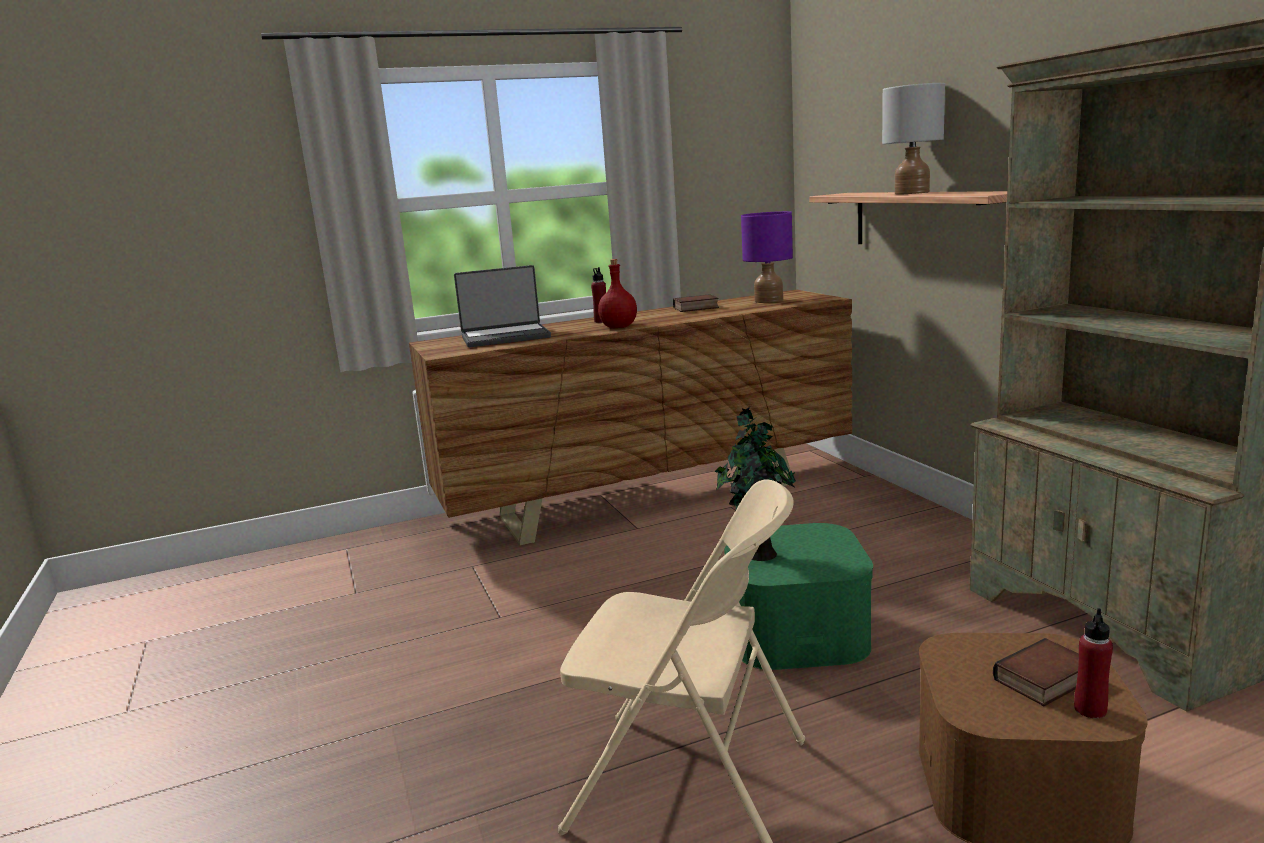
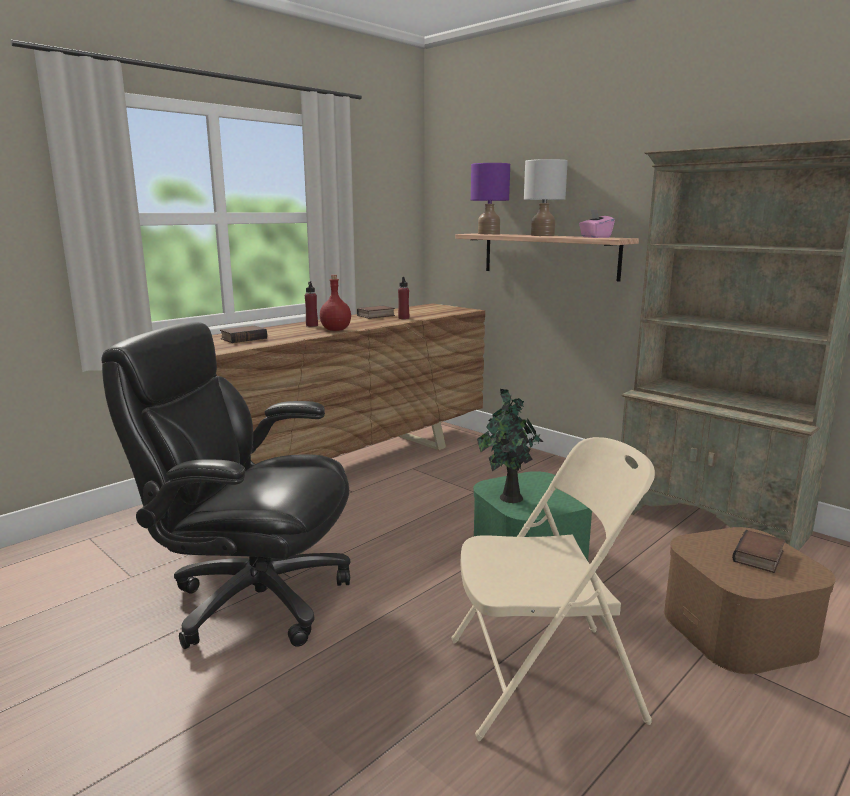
camera: 25 degrees left, 0 degrees up
(448, 634) = (253, 598): none -> black office chair
(505, 337) = (244, 338): laptop -> book
(769, 301) = (425, 311): purple table lamp -> purple table lamp (489, 234)
(971, 193) = (595, 237): none -> pink tissue box
(1090, 709) = (798, 570): red bottle -> red bottle (403, 318)

